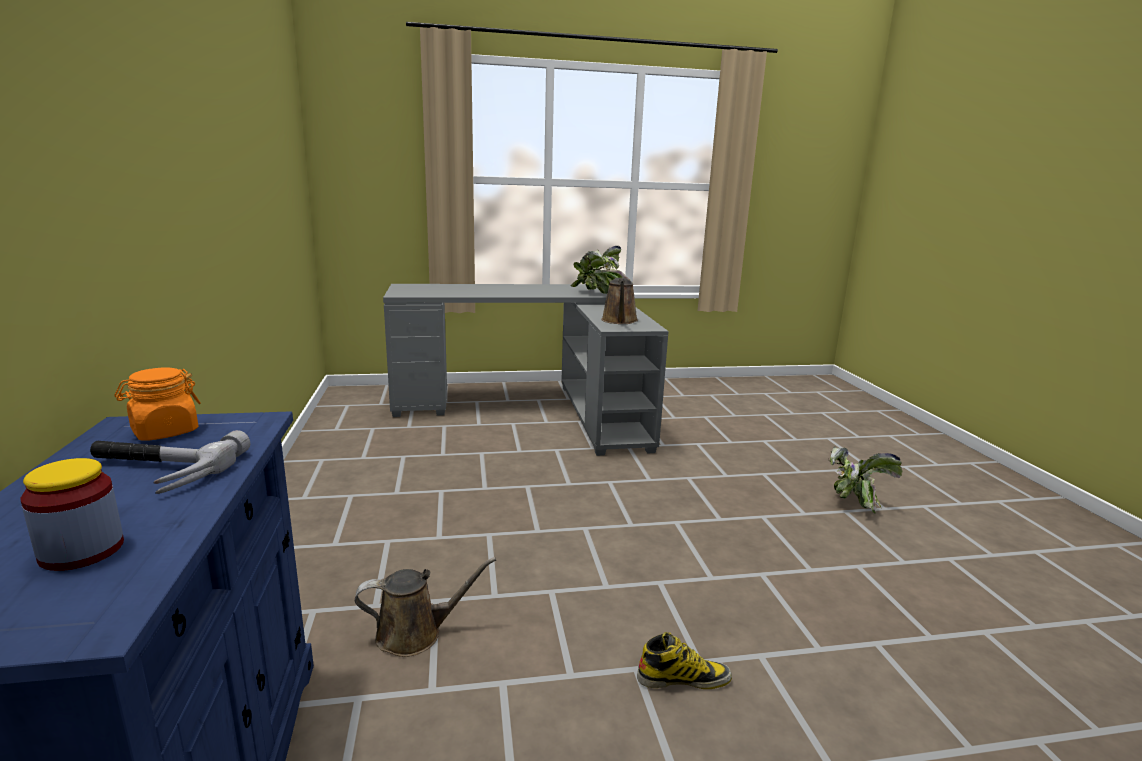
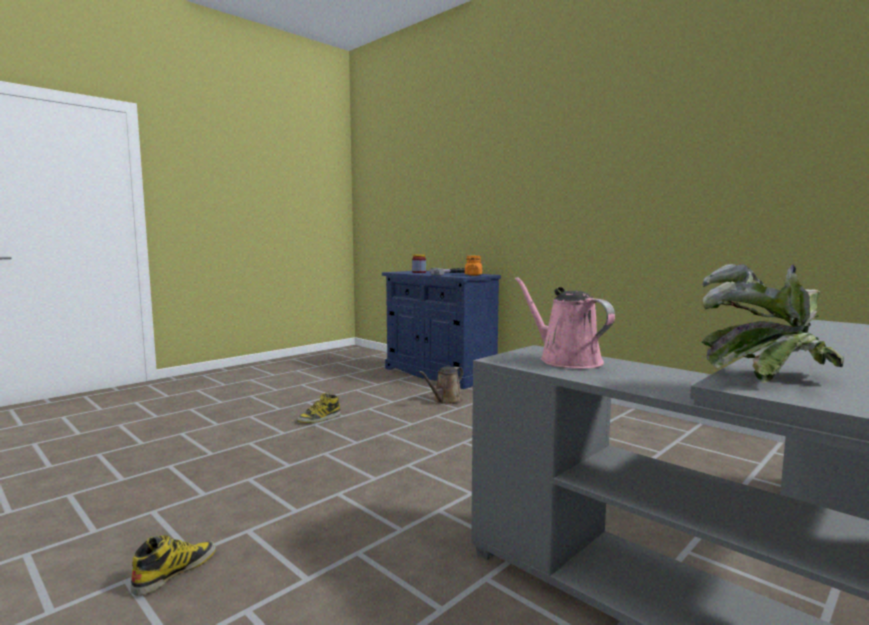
camera: 145 degrees right, 10 degrees down
(619, 321) = (565, 360): brown watering can -> pink watering can
(852, 503) = (175, 571): potted plant -> boot

